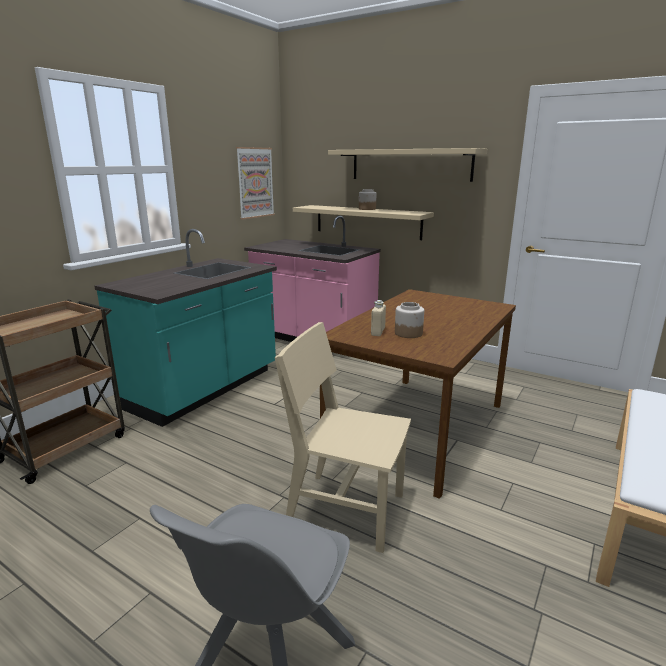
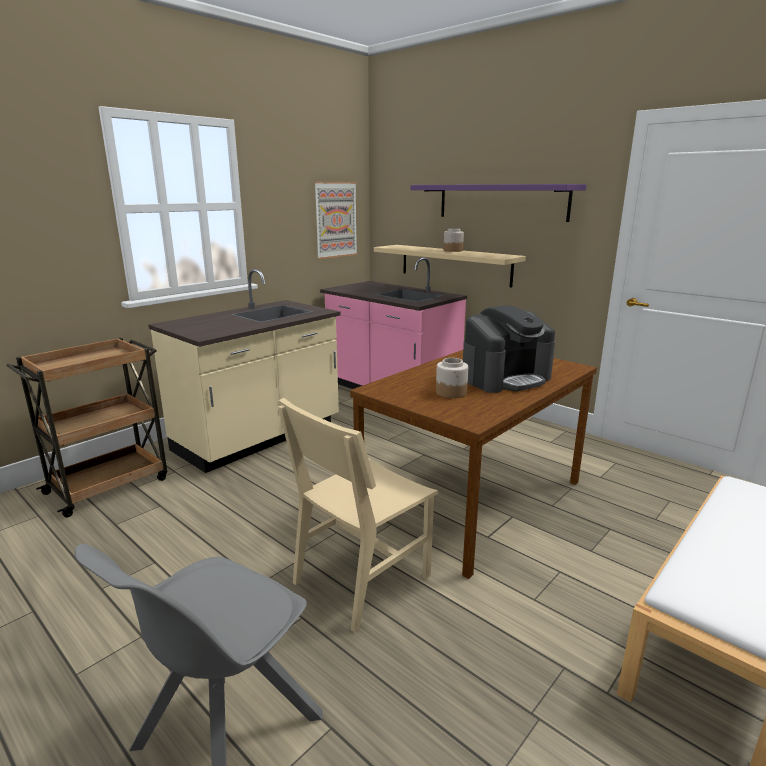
camera: 10 degrees right, 0 degrees up
(204, 389) = (259, 437): turquoise counter -> beige counter
(346, 510) = (361, 579): beige chair -> beige chair turned 75 degrees counterclockwise
(378, 332) = (418, 389): beige bottle -> none
(410, 165) = (501, 202): beige shelf -> purple shelf
(447, 318) = (505, 378): none -> coffee machine

